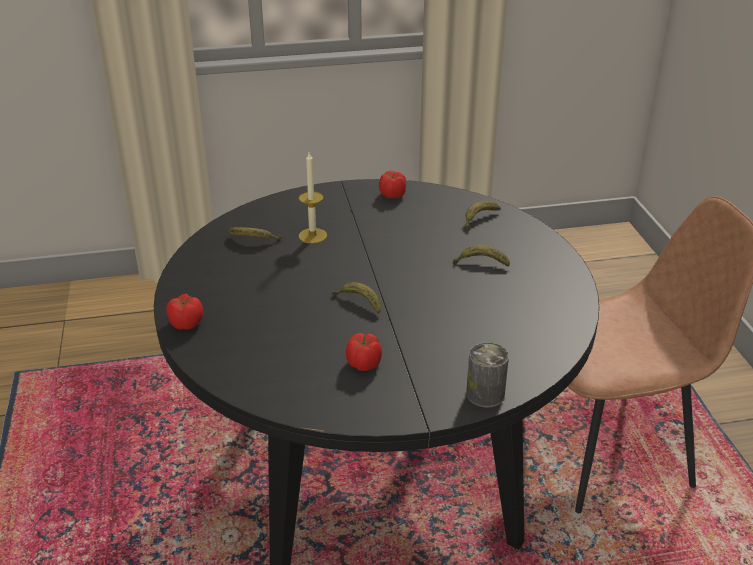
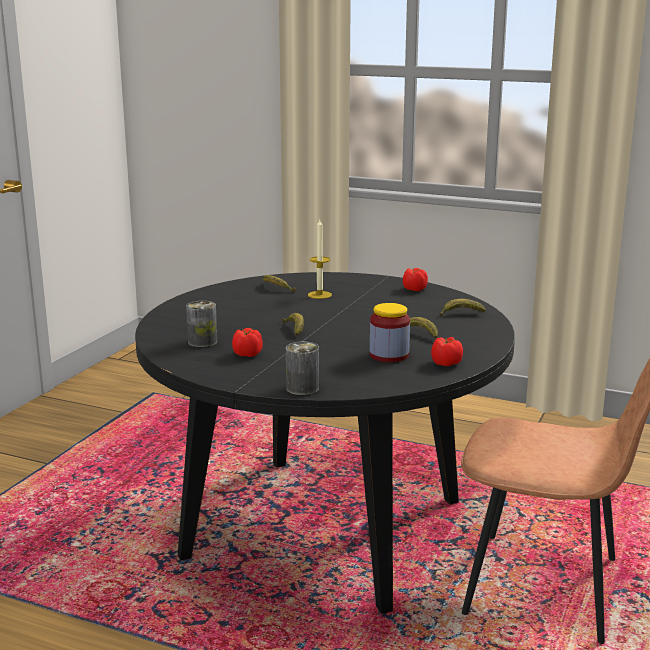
camera: 35 degrees right, 15 degrees down
(185, 323) = (171, 311): tomato -> tomato (445, 363)
(290, 363) = (202, 342): none -> can
(496, 307) = (389, 355): none -> jar

